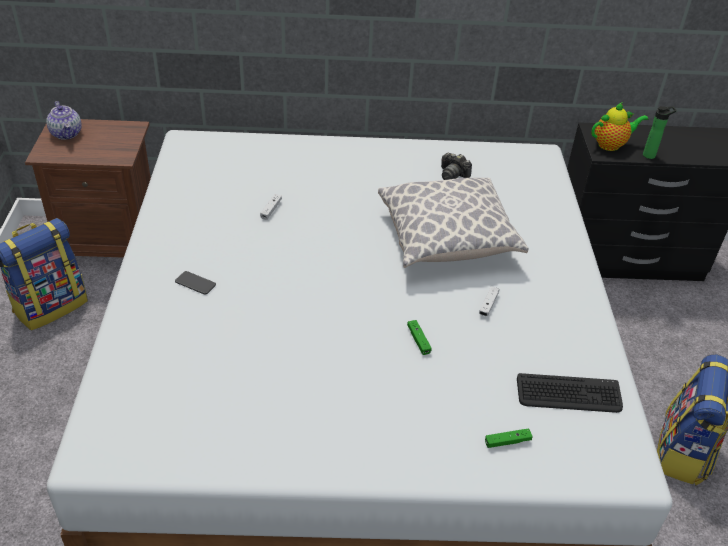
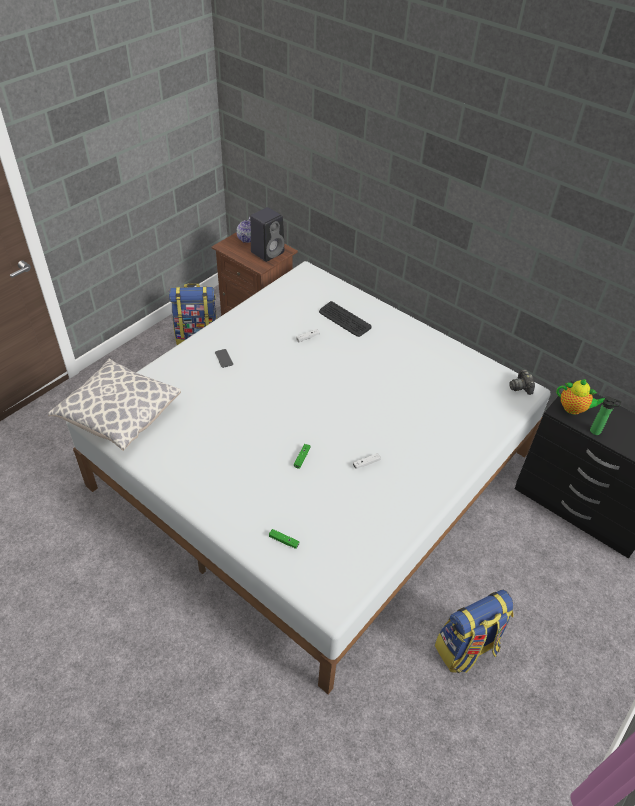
camera: 40 degrees right, 5 degrees up
(113, 138) = (268, 252): none -> black speaker
(446, 240) = (389, 411): pillow -> pillow (119, 415)
(453, 175) = (444, 372): camera -> camera (521, 387)
(568, 394) = (350, 541): keyboard -> keyboard (344, 320)

